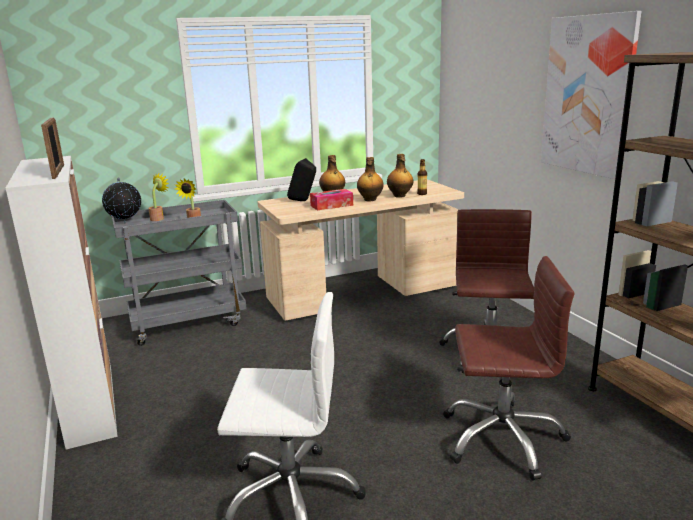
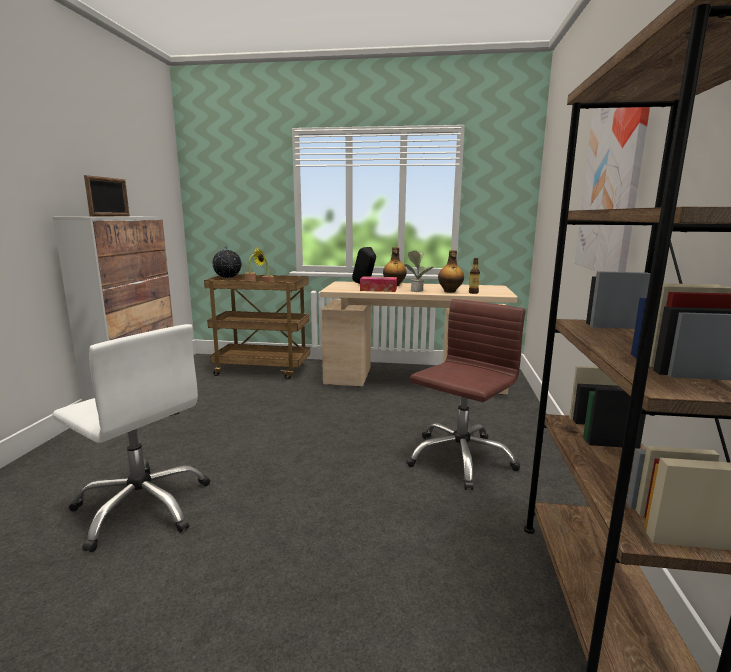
camera: 30 degrees right, 5 degrees down
(189, 323) = (263, 370): grey cart -> brown cart
(370, 200) = (418, 290): bottle -> potted plant
(502, 437) = (364, 536): brown office chair -> none

